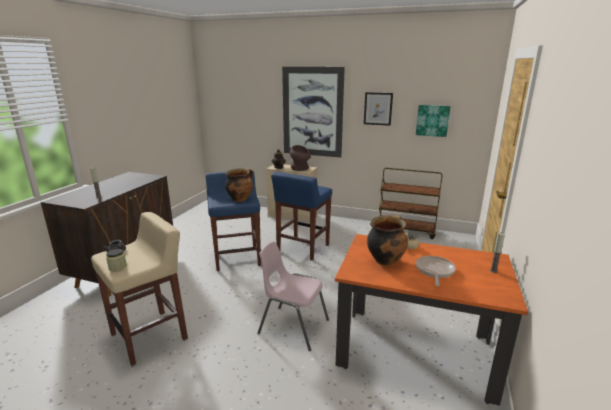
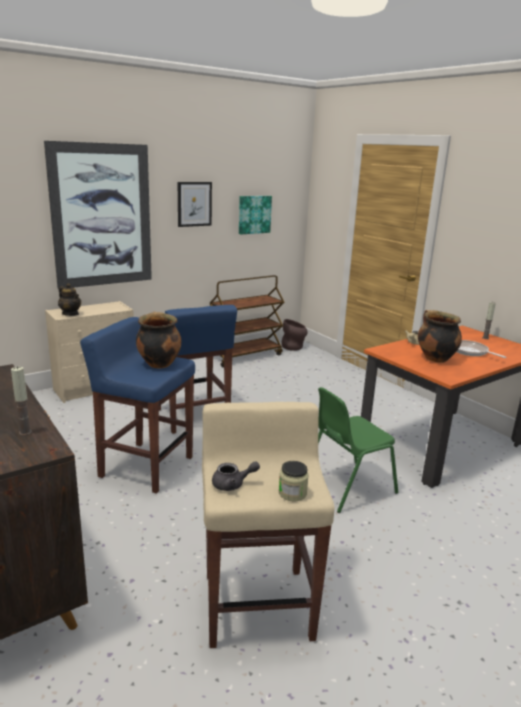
camera: 55 degrees left, 0 degrees up
(292, 326) = (347, 486): pink chair -> green chair
(300, 169) = (107, 308): brown vase -> brown vase (294, 347)

